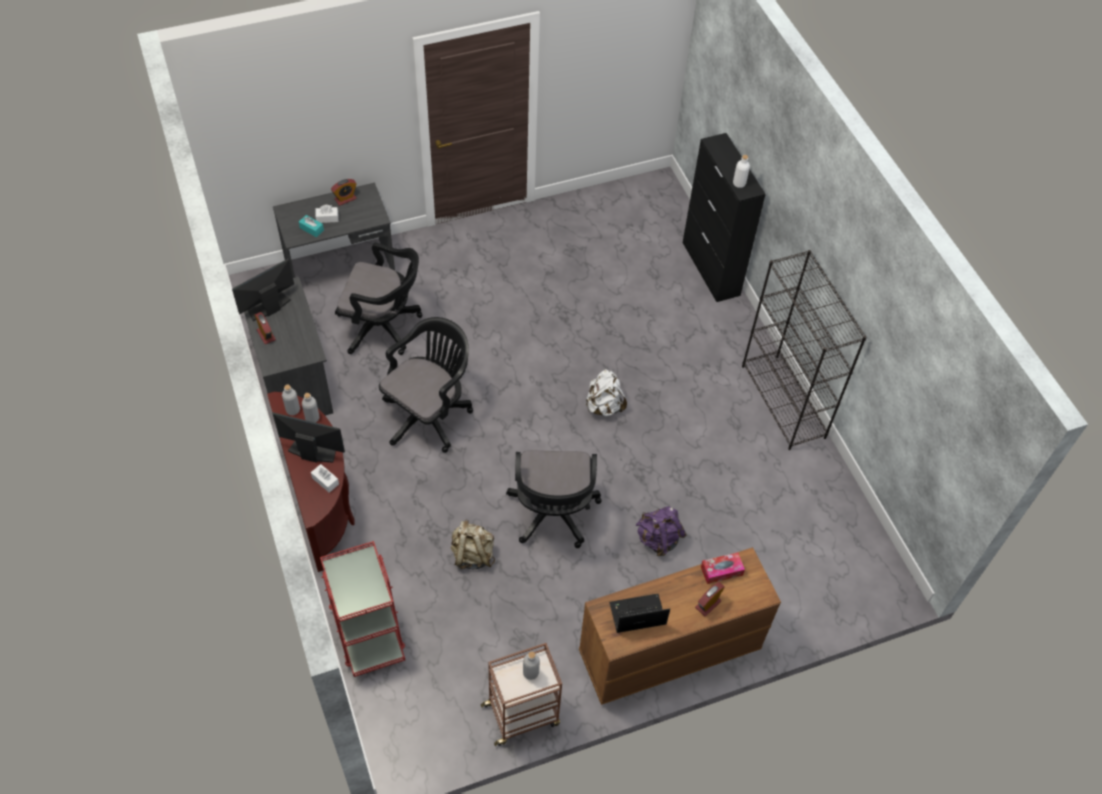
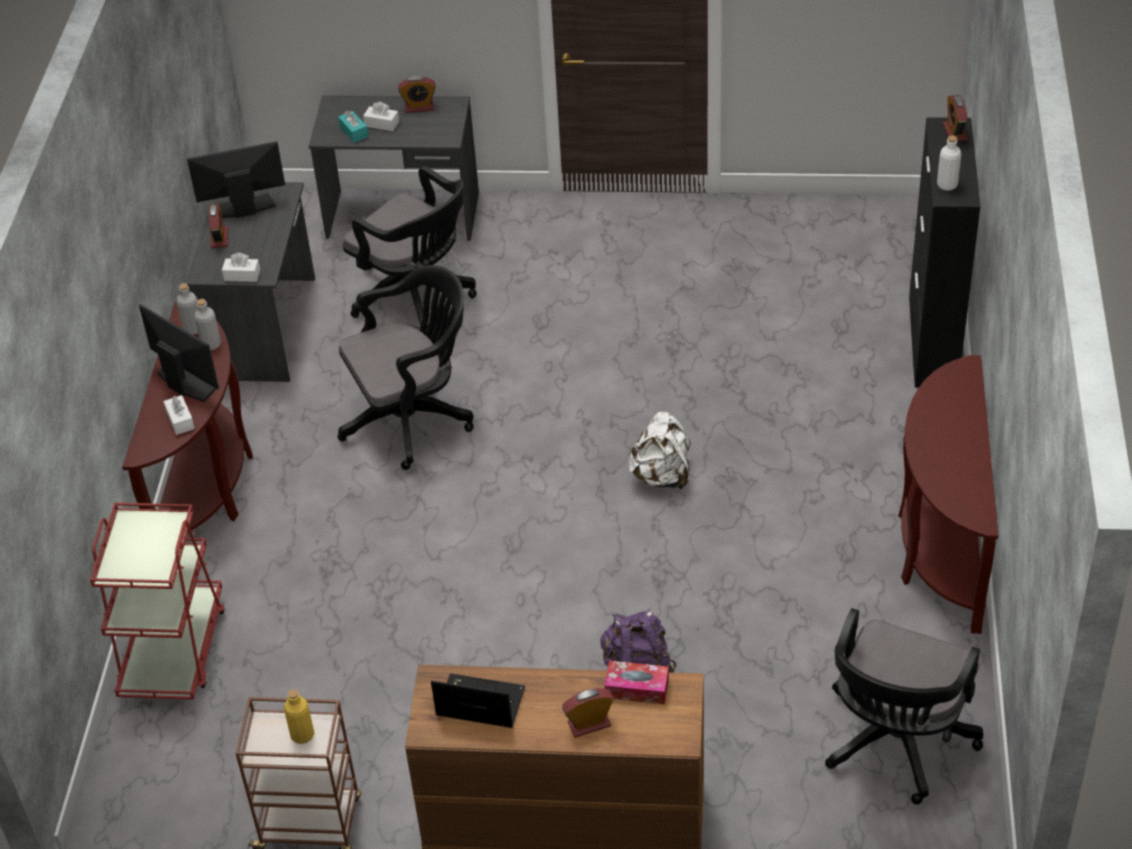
camera: 30 degrees right, 10 degrees down
(299, 359) = (242, 275): none -> white tissue box
(472, 554) = (365, 605): beige backpack -> none
(530, 672) = (302, 735): grey bottle -> yellow bottle
(553, 515) = (504, 592): black office chair -> black office chair (895, 745)
(723, 145) = (954, 132): none -> alarm clock
(783, 402) = (940, 547): black bookcase -> brown console table

